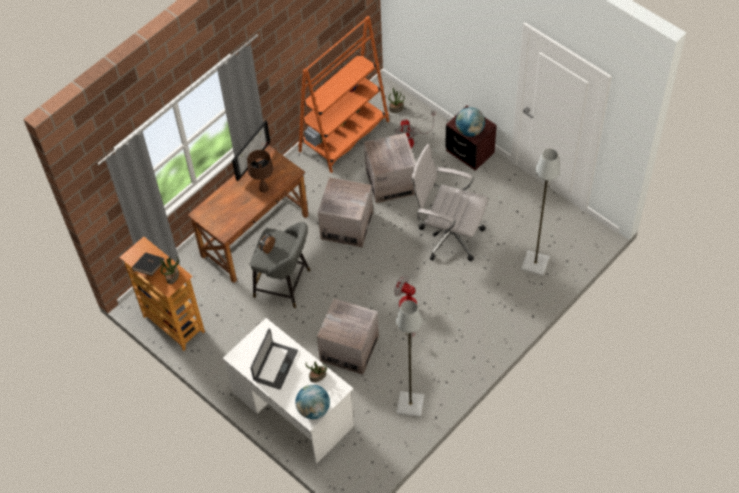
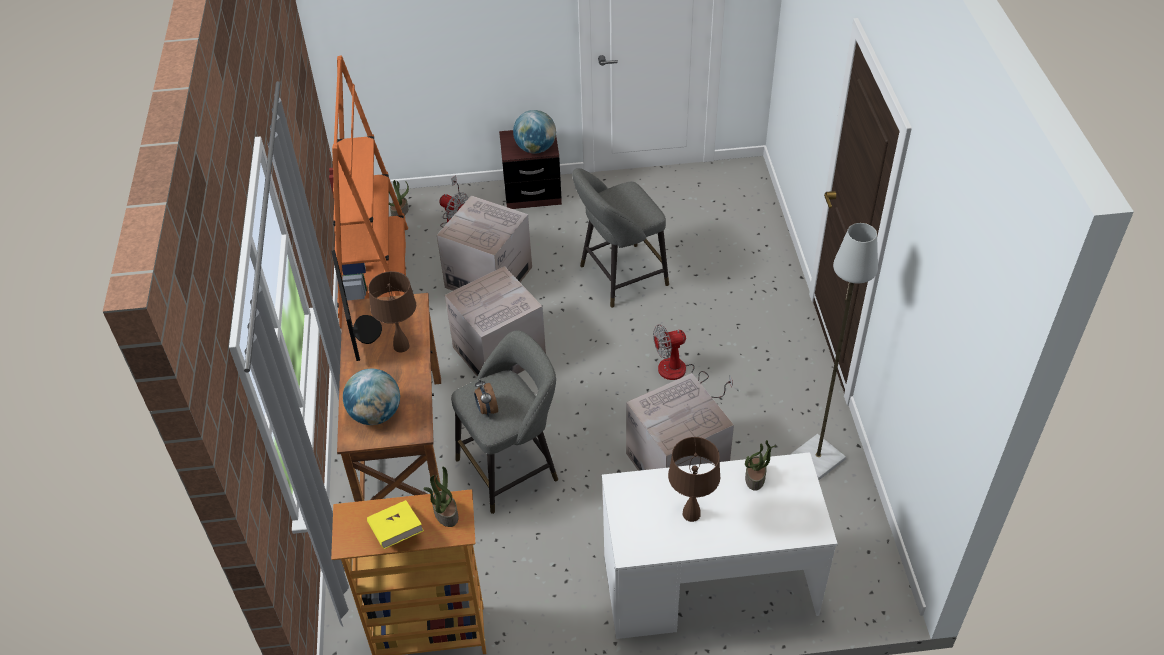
camera: 50 degrees left, 10 degrees down
(149, 268) = (396, 532): black book -> yellow book
(275, 365) = (691, 514): laptop -> brown table lamp
(313, 409) = (805, 516): globe -> globe (375, 414)
(448, 236) = (619, 277): white office chair -> grey stool
(535, 263) = (735, 233): grey floor lamp -> none

